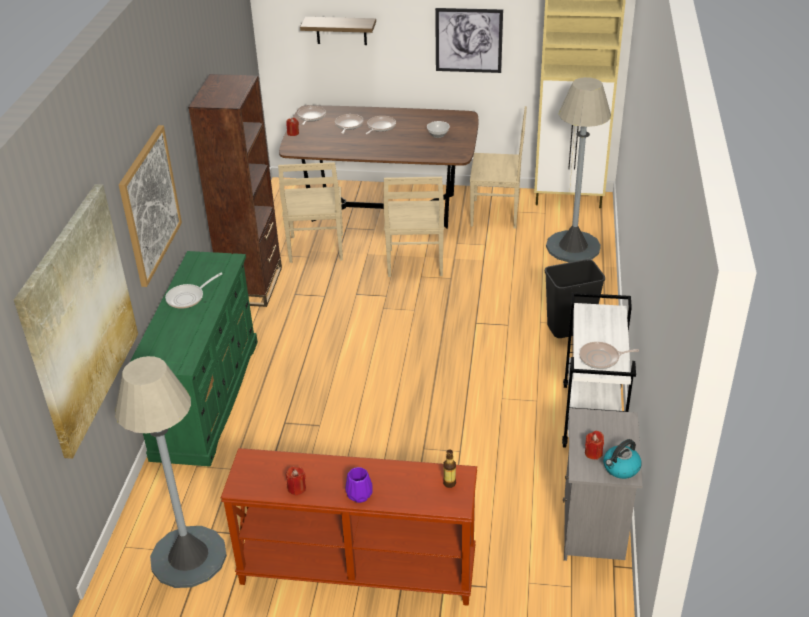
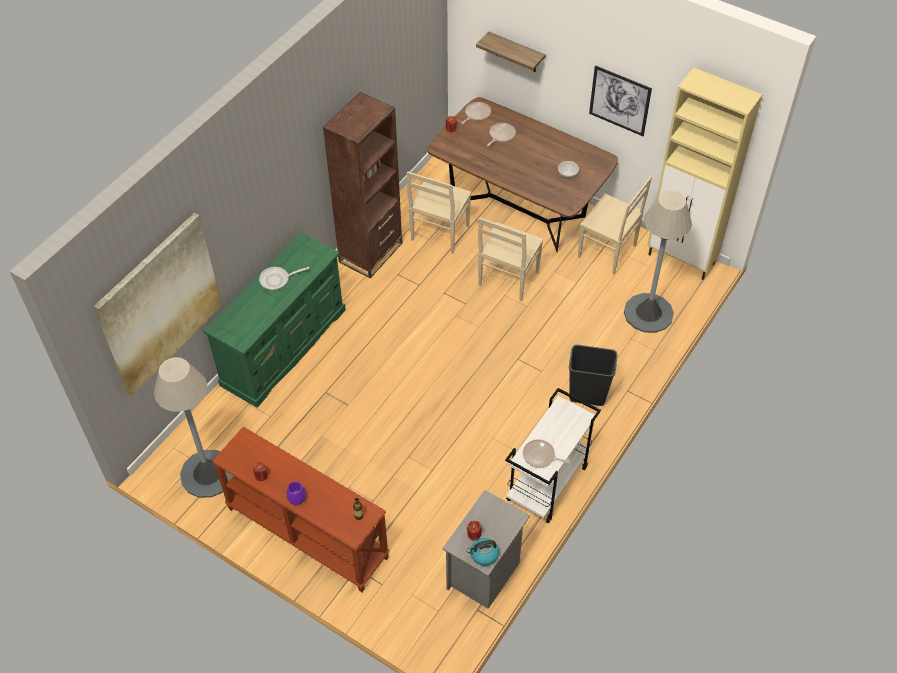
camera: 25 degrees right, 15 degrees up
(149, 205) = (259, 209): picture -> none
(380, 127) = (526, 147): frying pan -> none

